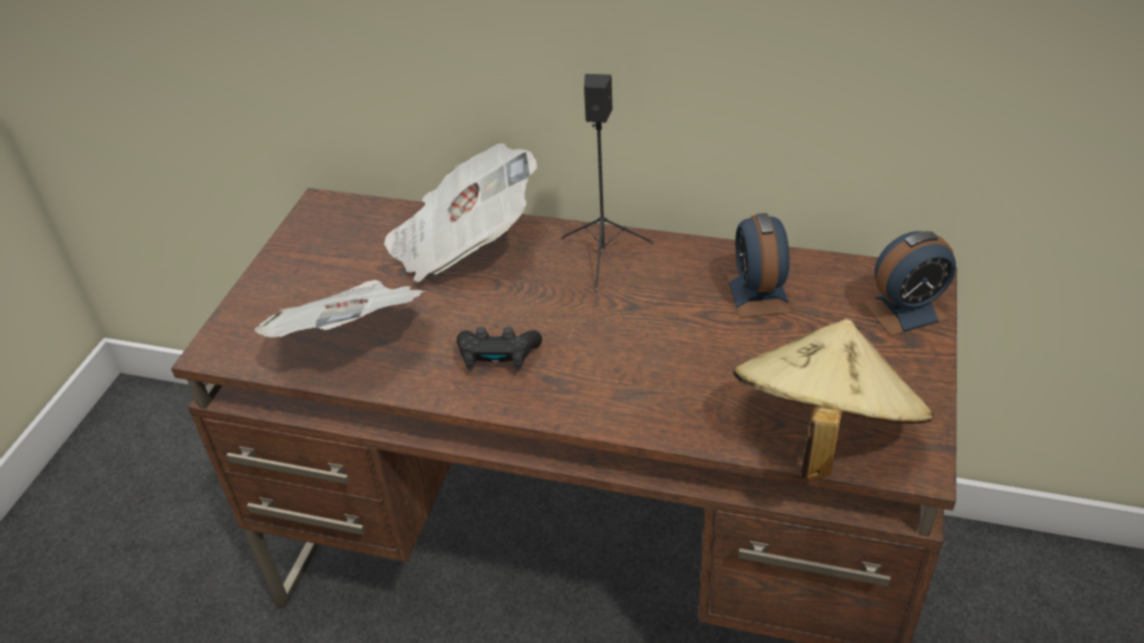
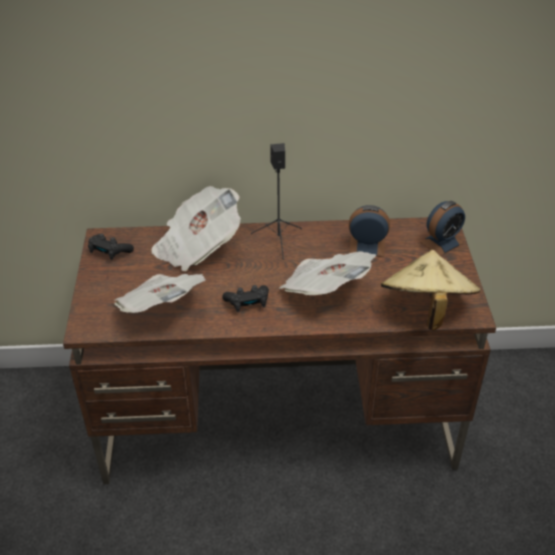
camera: 20 degrees left, 0 degrees up
(321, 231) = (109, 252): none -> black game controller
(646, 360) = (325, 290): none -> newspaper
(758, 294) = (367, 246): alarm clock -> alarm clock turned 120 degrees clockwise

